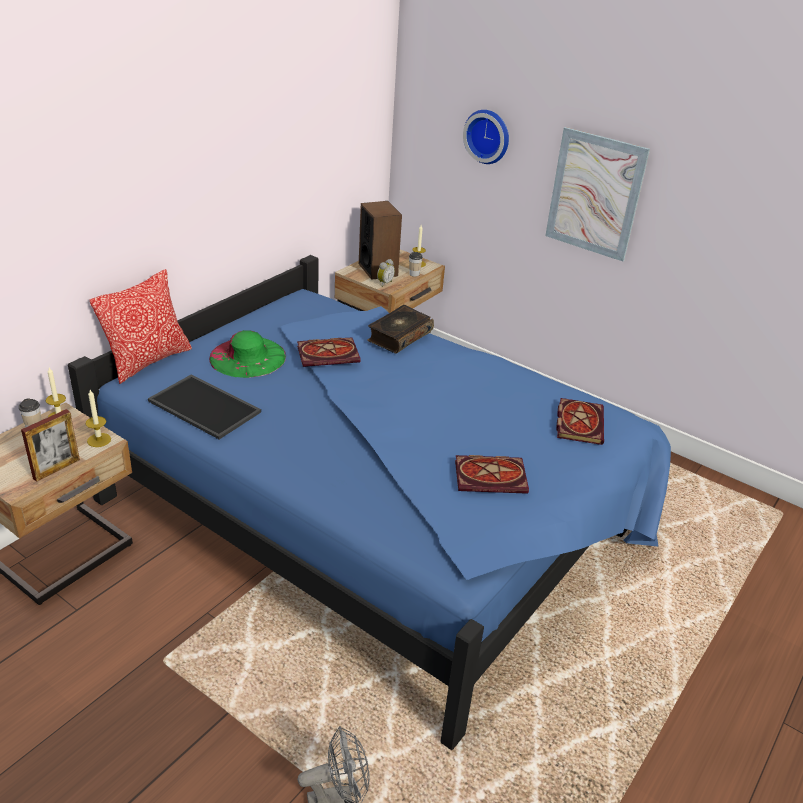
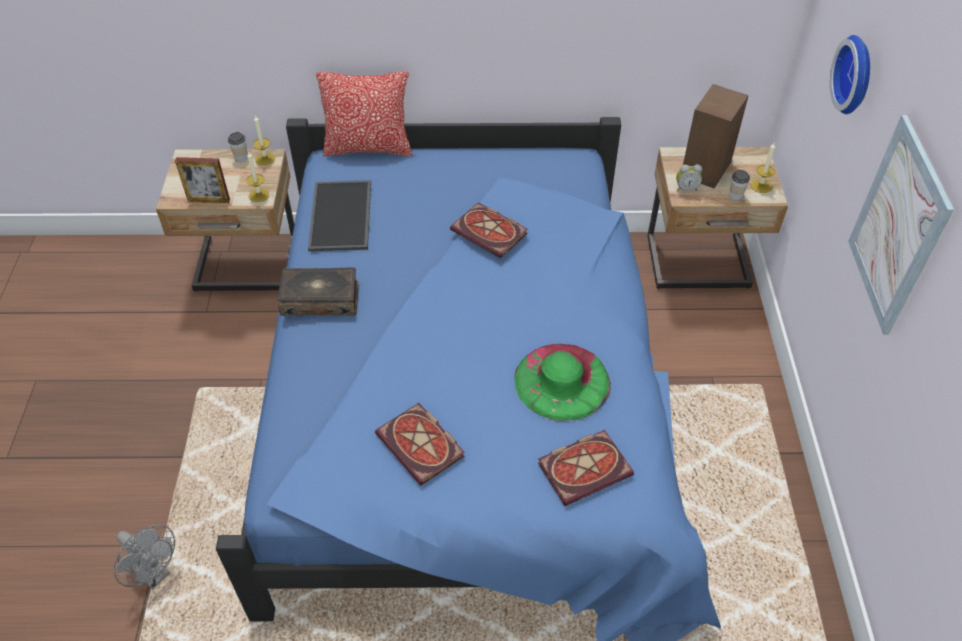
camera: 55 degrees right, 15 degrees up
(247, 357) = (435, 191): green hat -> green hat (562, 381)
(399, 336) = (578, 256): book -> book (320, 299)

